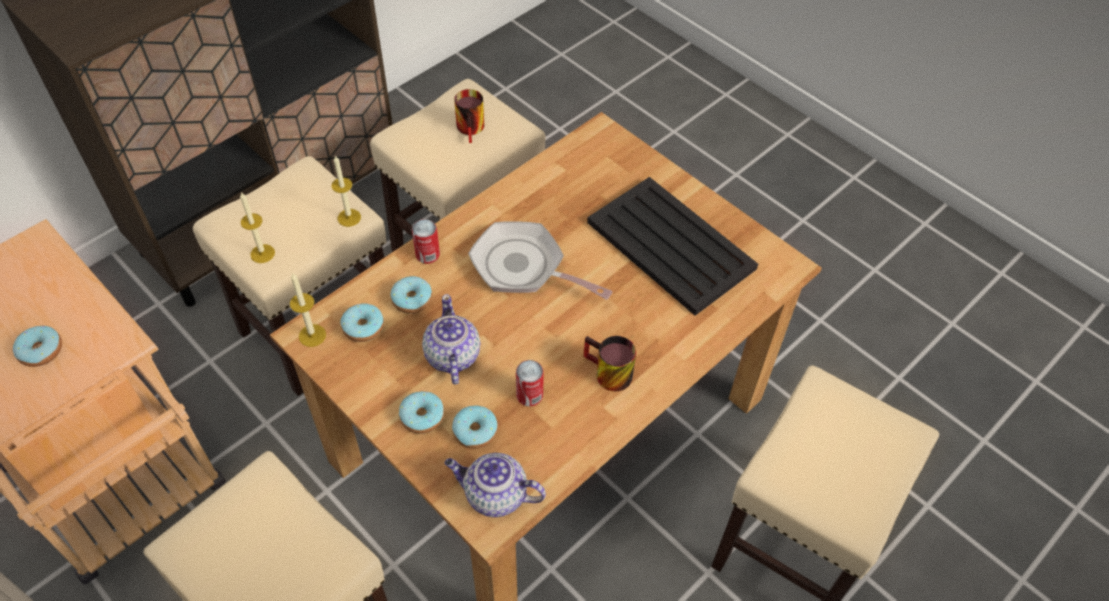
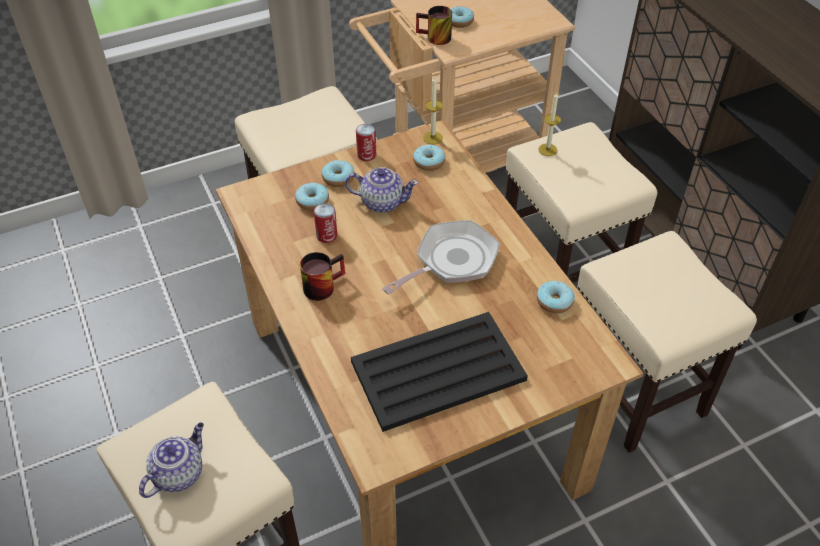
camera: 110 degrees right, 5 degrees down
(349, 217) = (573, 200): candle -> none
(412, 299) = (444, 190): donut -> donut (554, 301)
(427, 254) = (487, 207): can -> can (366, 155)
(473, 129) = (673, 301): mug -> mug (434, 38)
(494, 495) = (259, 200): teapot -> teapot (179, 473)

